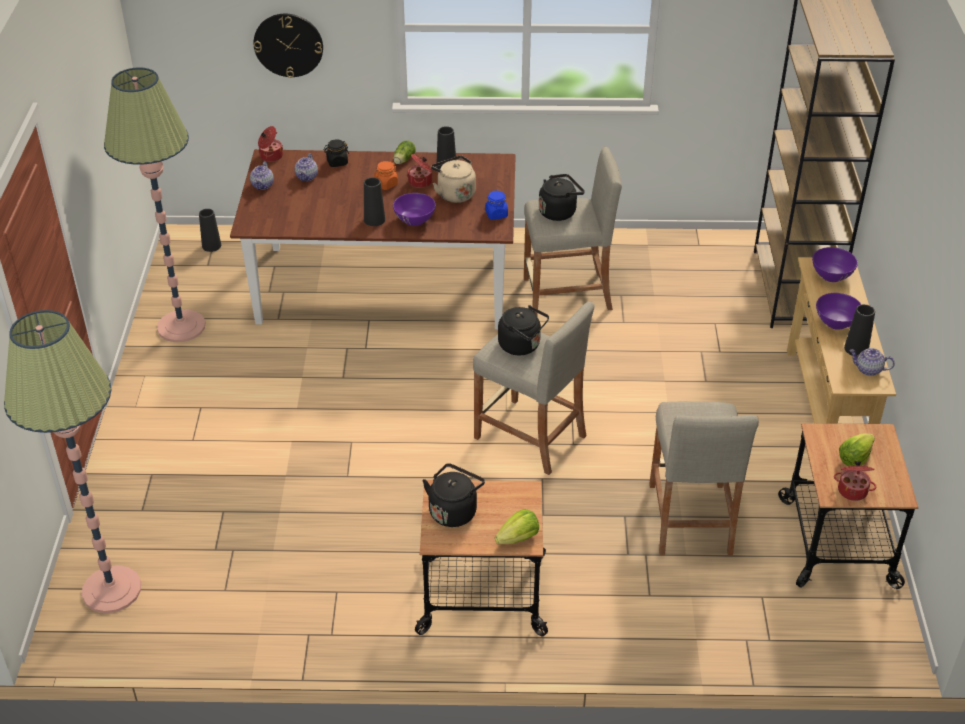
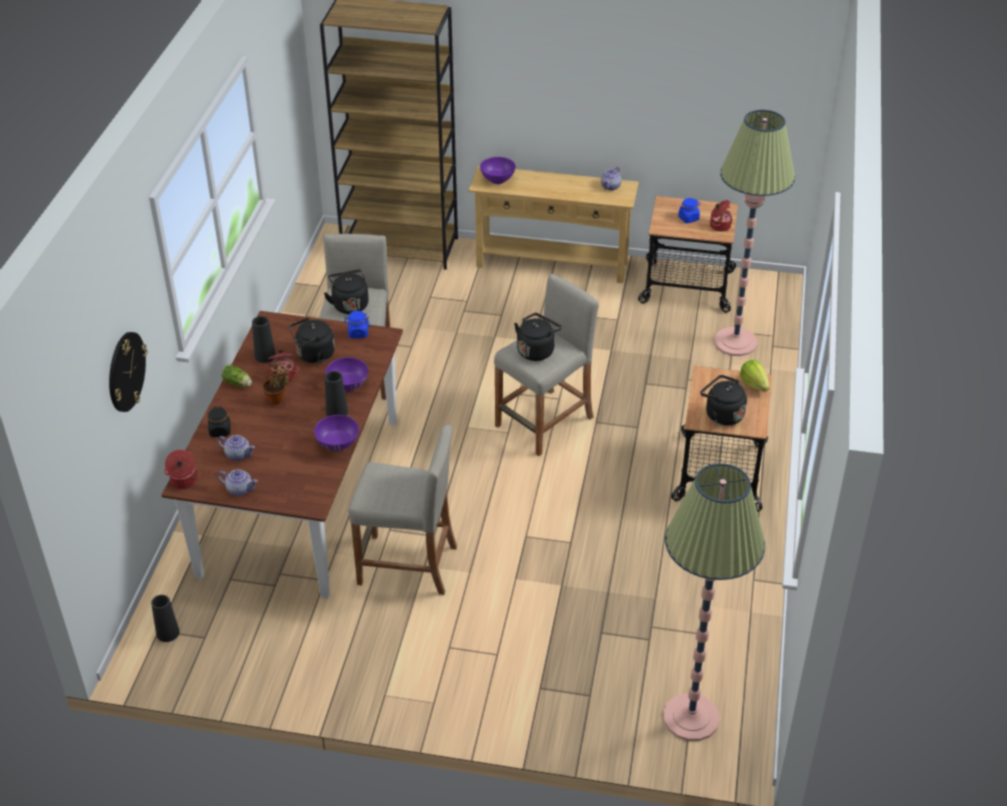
camera: 80 degrees left, 0 degrees up
(181, 326) = (310, 662): floor lamp -> floor lamp (735, 342)
(386, 184) = (277, 399): orange jar -> potted plant
(454, 194) = (313, 355): beige kettle -> black kettle
(690, 518) = (653, 350): beige stool -> beige stool (407, 565)
(836, 322) = (554, 189): purple bowl -> purple bowl (338, 444)
(855, 458) = (688, 218): lettuce -> blue jar
(856, 349) = (586, 187): black vase -> none

